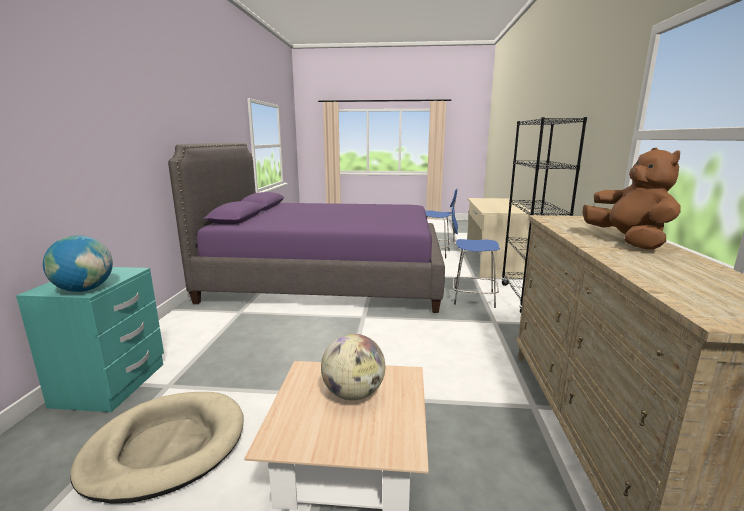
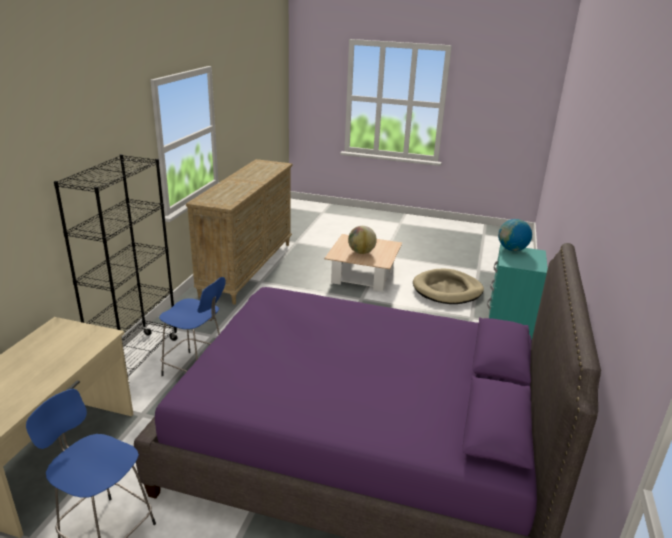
camera: 170 degrees left, 10 degrees up
(628, 242) = (235, 184): brown plush toy -> none

